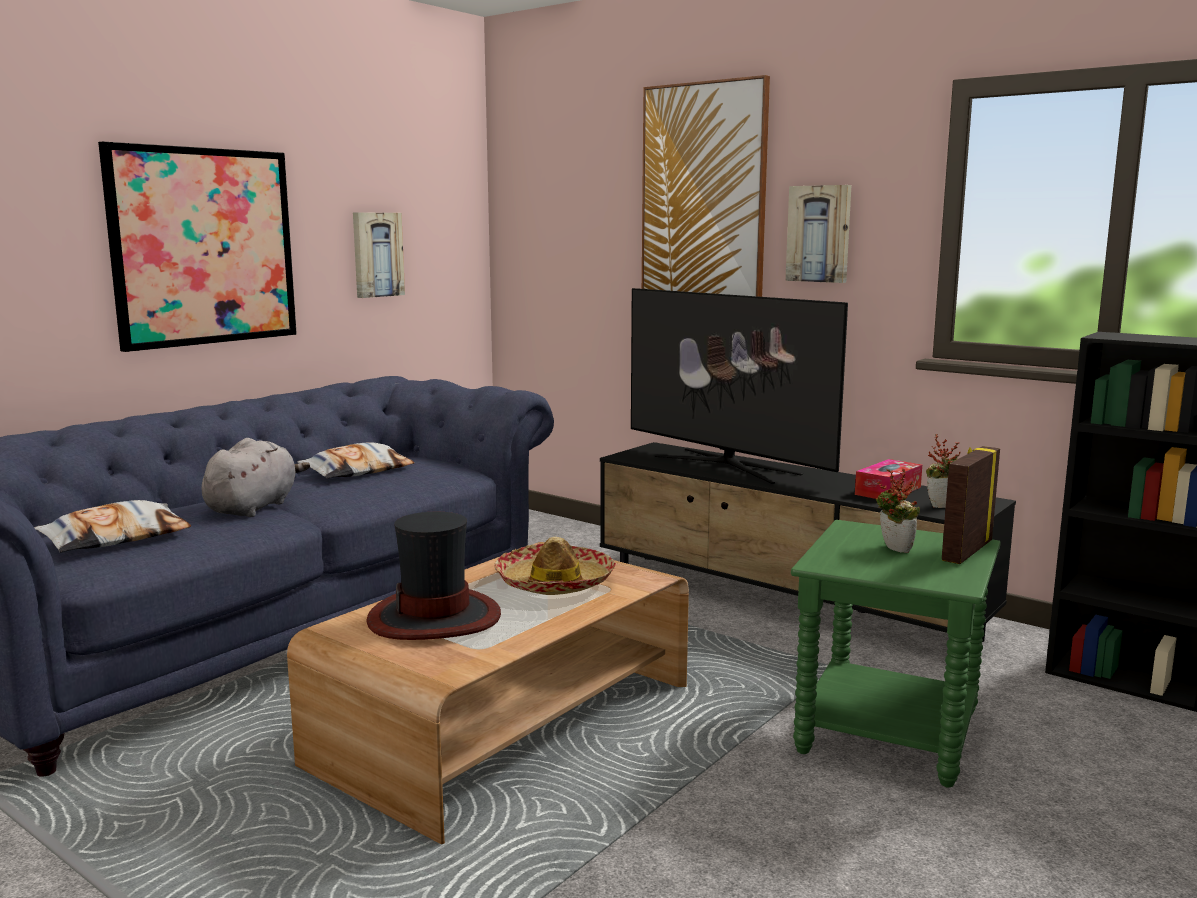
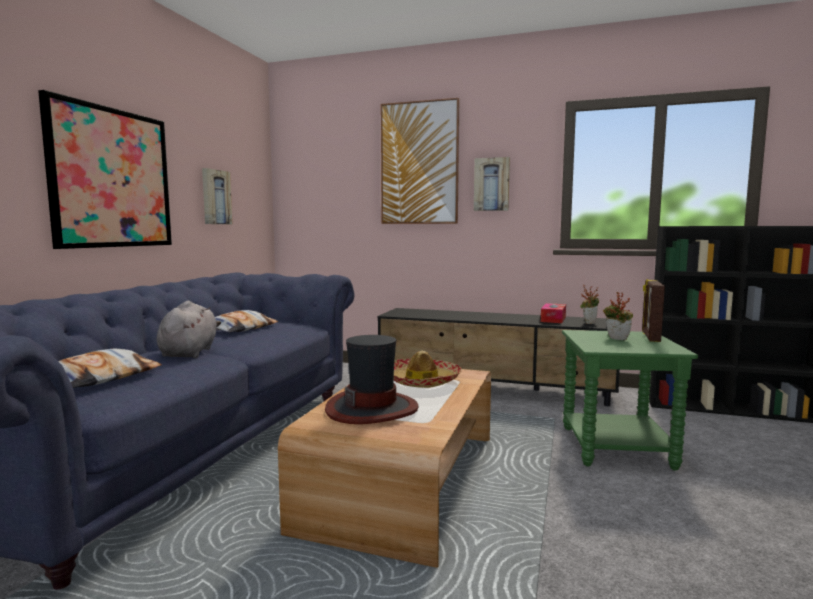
camera: 20 degrees left, 5 degrees down
(726, 465) = (453, 314): television -> none

